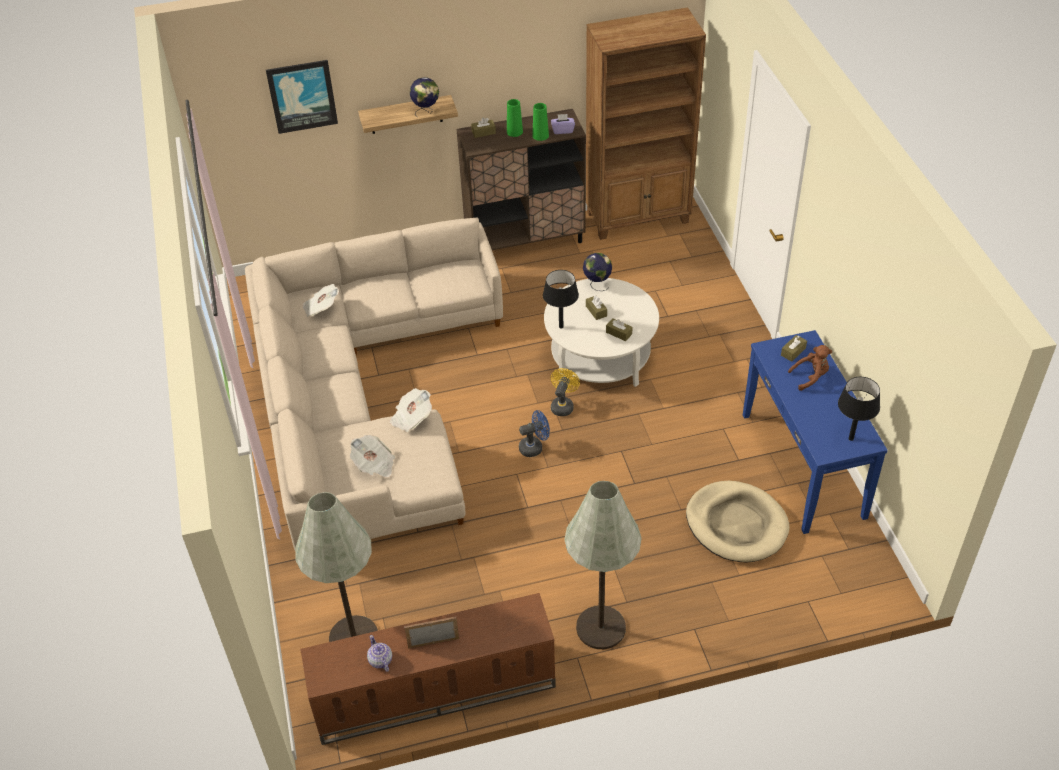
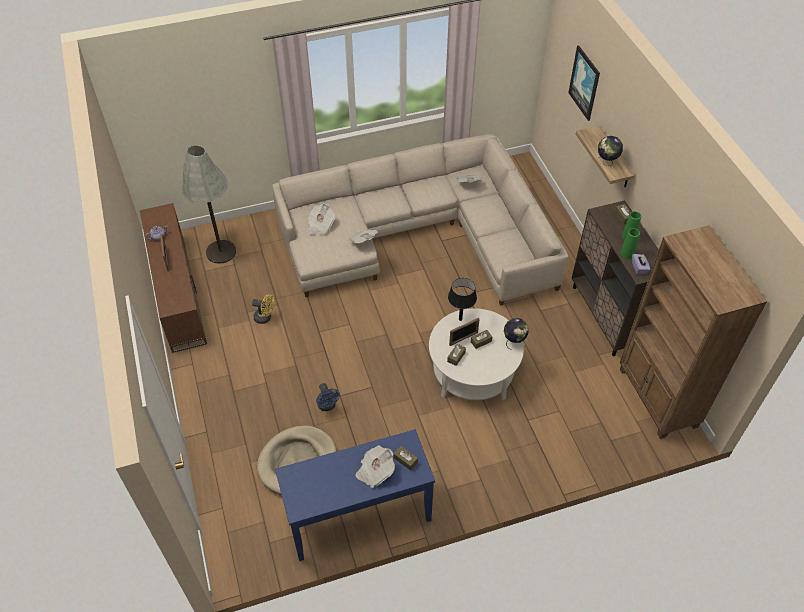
camera: 85 degrees right, 5 degrees up
(534, 447) = (375, 333): blue fan -> blue fan (327, 406)
(563, 405) = (417, 349): yellow fan -> yellow fan (265, 318)
(591, 325) = (463, 339): none -> picture frame
(601, 628) = (213, 376): grey floor lamp -> none
(810, 377) = (375, 471): brown plush toy -> newspaper
(851, 439) = (302, 496): black table lamp -> none

